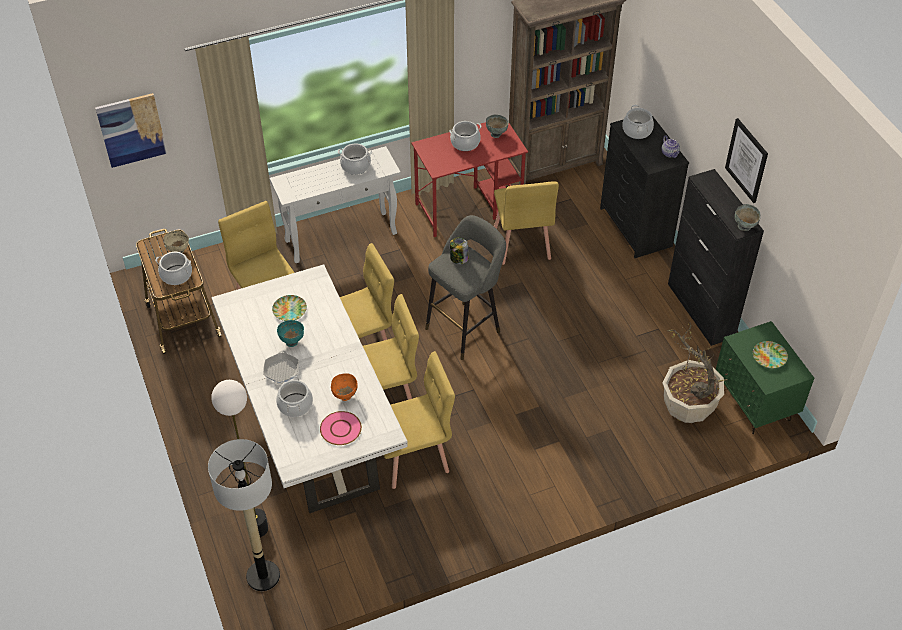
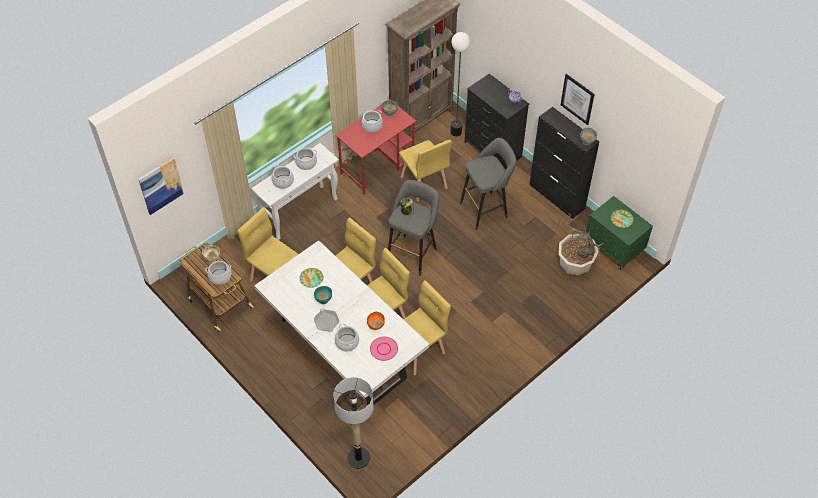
camera: 20 degrees left, 5 degrees up
(258, 529) = (340, 429): floor lamp -> floor lamp (456, 132)
(592, 300) = (486, 209): none -> grey stool
(637, 131) = (487, 89): cooking pot -> cooking pot (283, 182)

